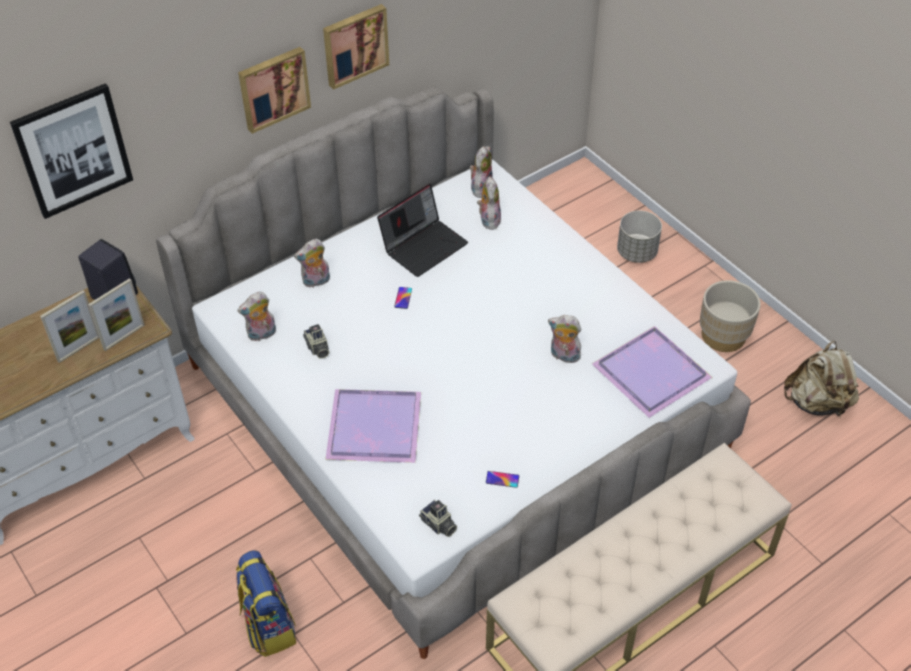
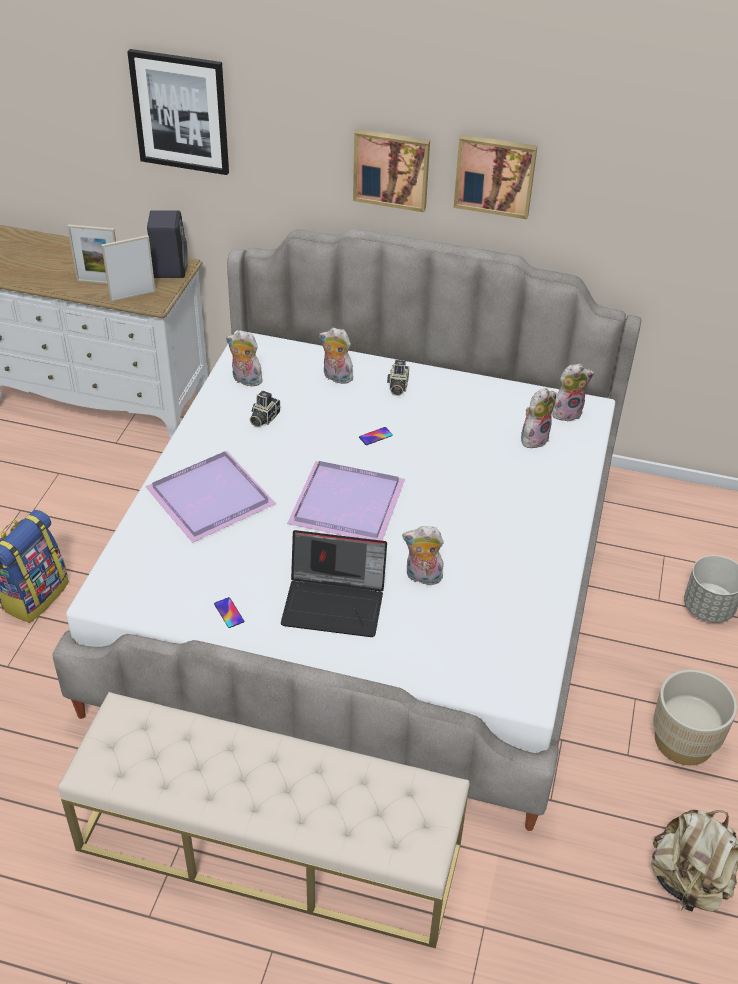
camera: 50 degrees right, 5 degrees down
(124, 337) = (132, 296): picture frame -> picture frame turned 150 degrees clockwise
(424, 245) = (452, 416): laptop -> laptop (335, 603)
(438, 525) = (138, 597): camera -> camera (397, 387)
(563, 356) = (422, 577): plush toy -> plush toy turned 60 degrees counterclockwise
(653, 373) = (473, 657): purple tray -> purple tray (348, 505)

